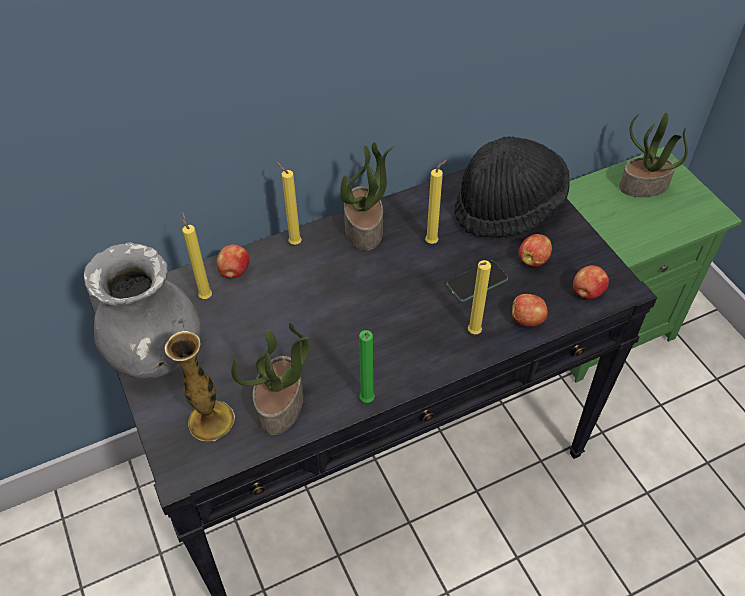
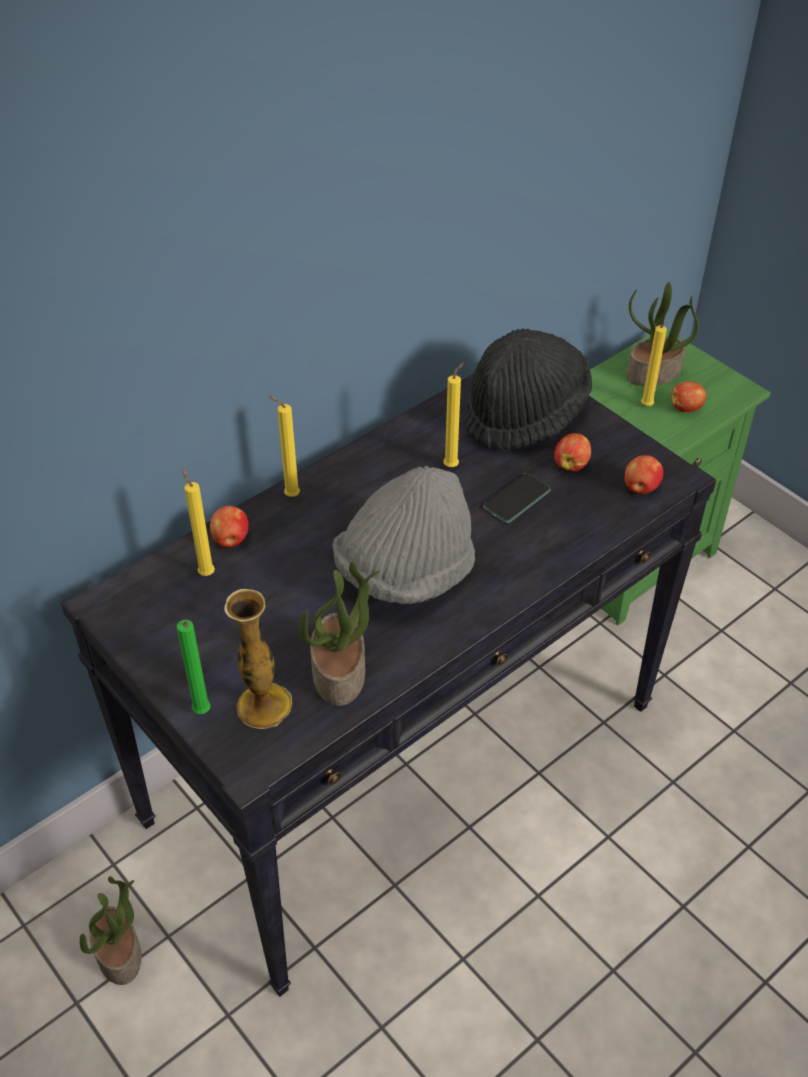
camera: 15 degrees left, 5 degrees down
(156, 352) = (170, 645): grey vase -> none
(363, 328) = (405, 572): none -> grey hat
(365, 229) = (369, 465): potted plant -> potted plant (120, 953)
(367, 402) = (437, 648): green candle -> green candle (202, 713)
(472, 333) = (531, 554): yellow candle -> yellow candle (646, 407)
(527, 320) = (585, 528): apple -> apple (686, 408)

